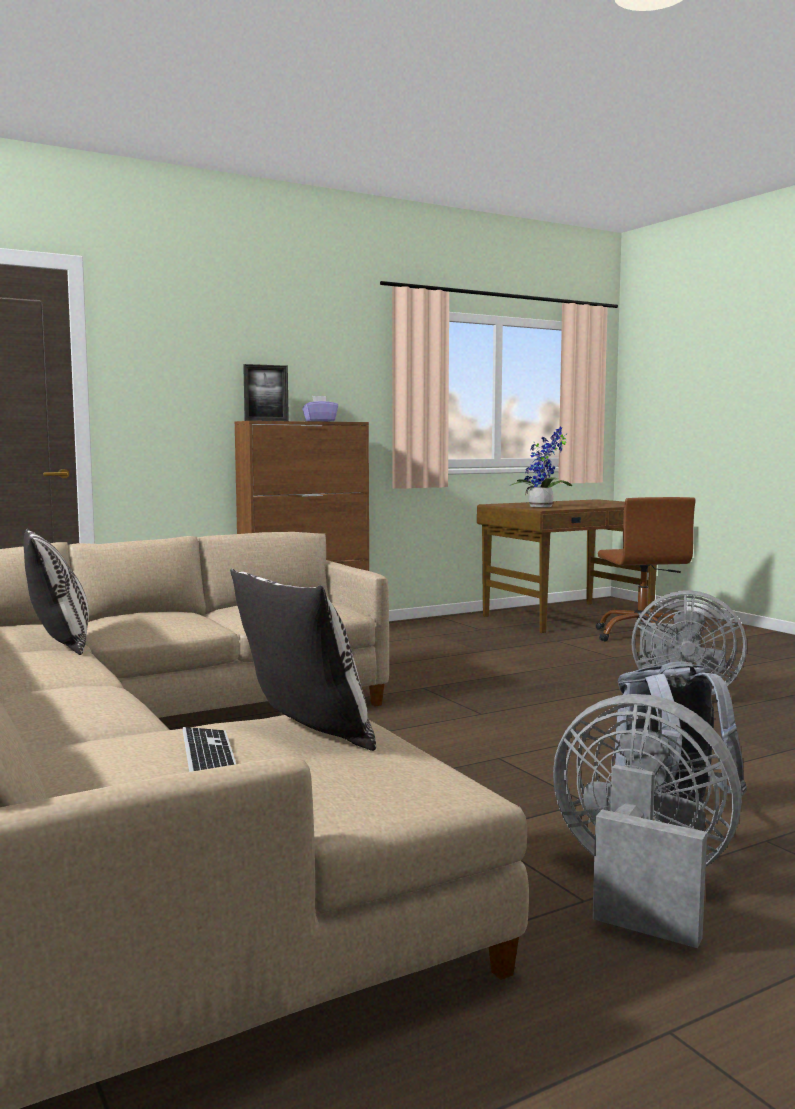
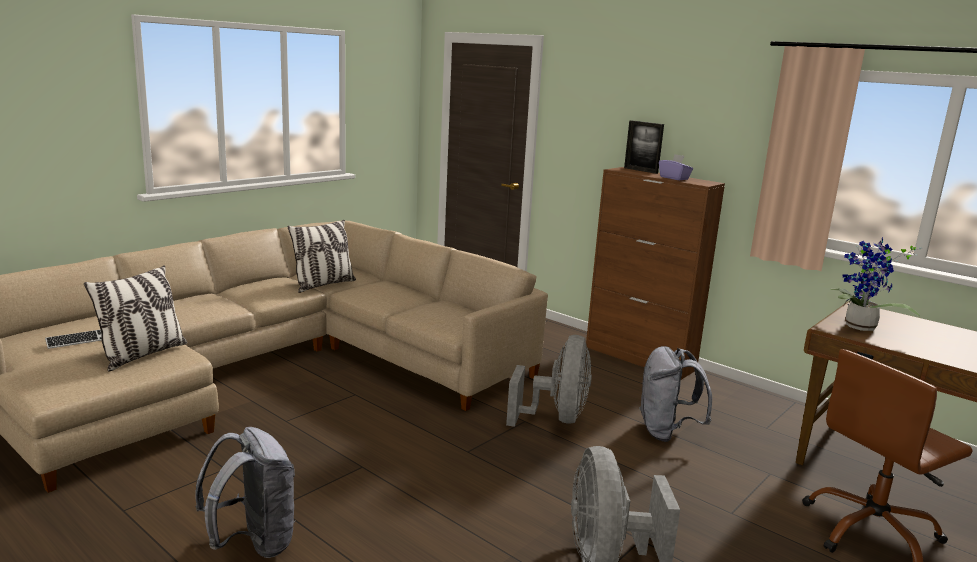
camera: 70 degrees right, 10 degrees up
(475, 652) = (666, 432): none -> grey backpack
(640, 886) = (138, 530): grey fan -> grey fan (556, 418)

